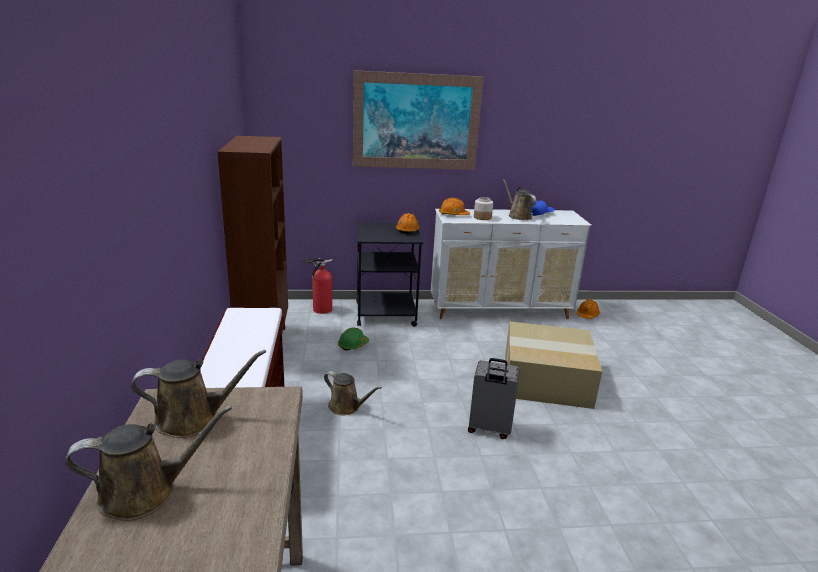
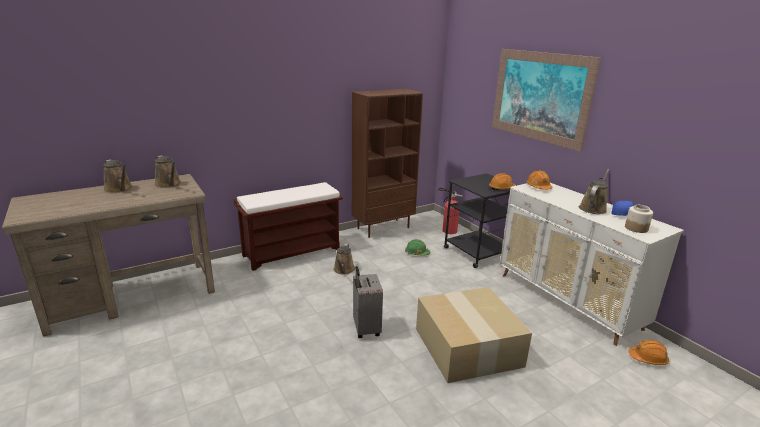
camera: 65 degrees right, 0 degrees up
(482, 217) = (554, 196): jar -> jar (636, 228)

